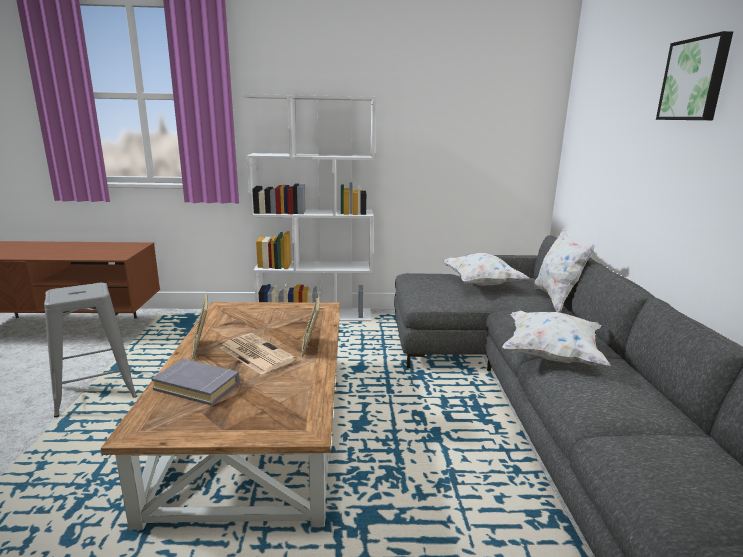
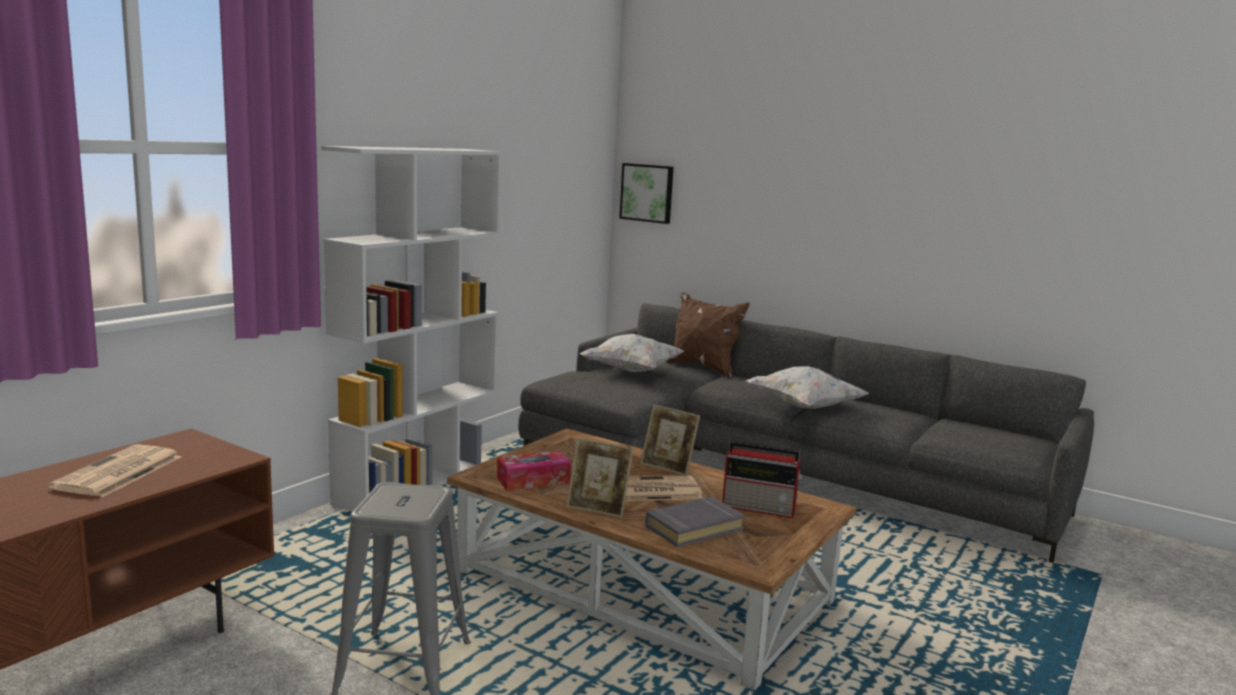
camera: 55 degrees left, 5 degrees down
(82, 249) = (118, 473): none -> newspaper
(231, 320) = (533, 480): none -> tissue box
(268, 401) = (760, 508): none -> radio
(556, 299) = (702, 368): white pillow -> brown pillow
(695, 80) = (823, 154): picture -> picture (647, 193)

